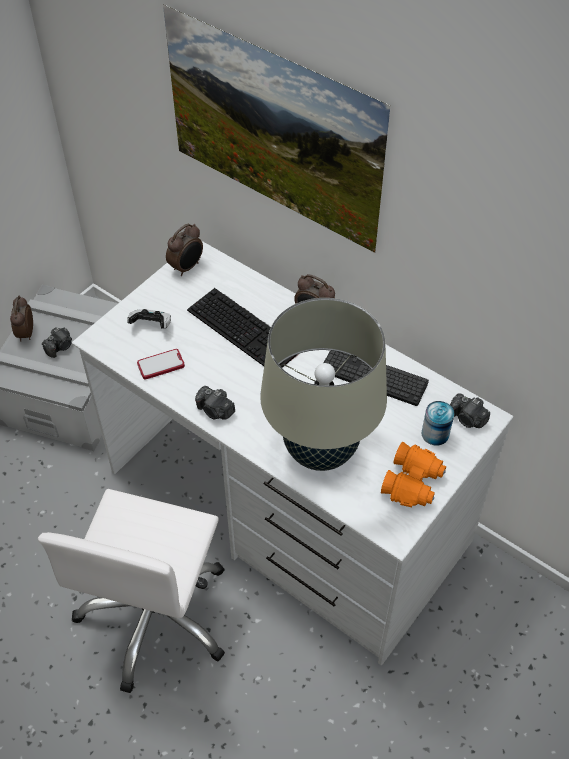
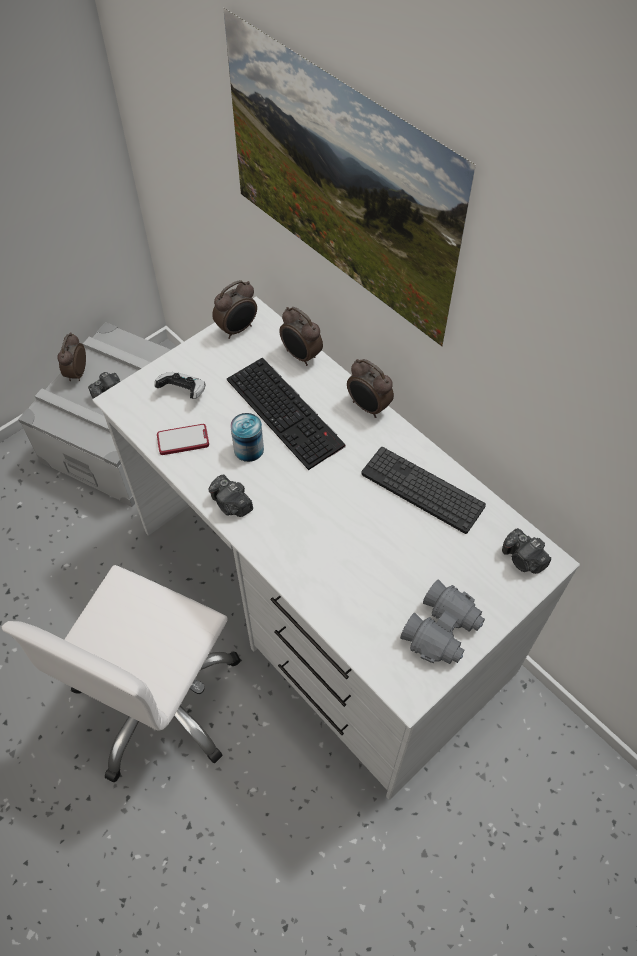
camera: 10 degrees right, 5 degrees up
(247, 282) = (300, 356): none -> alarm clock
(320, 450) = (341, 571): beige table lamp -> none
(413, 482) = (442, 630): orange binoculars -> grey binoculars
(435, 434) = (481, 572): can -> can (248, 449)

